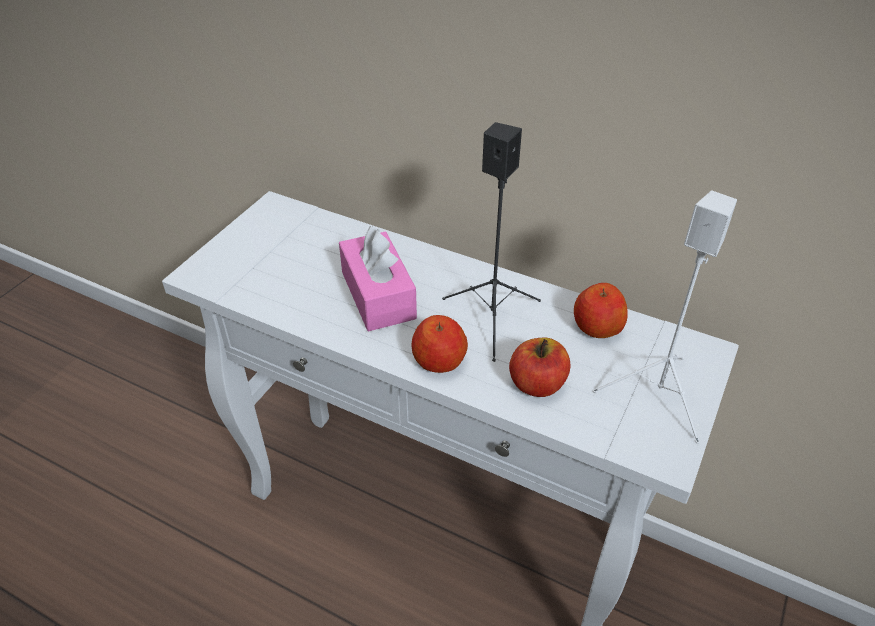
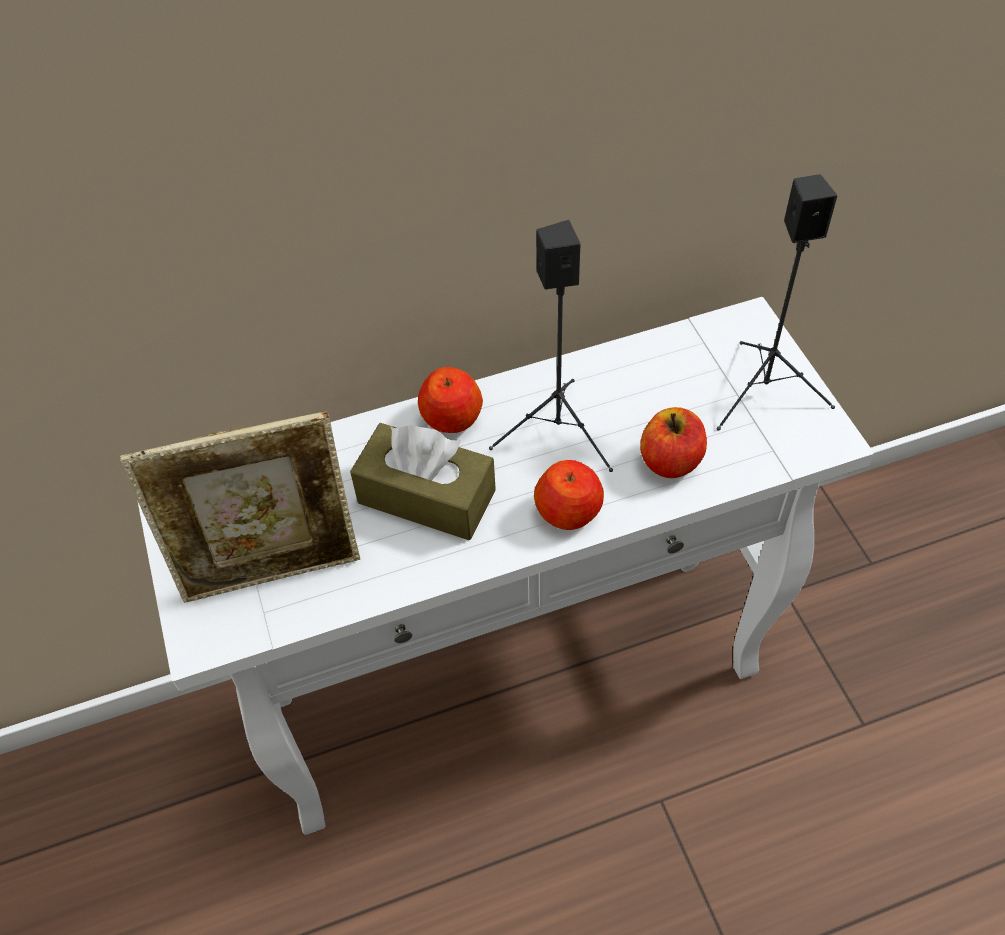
camera: 45 degrees left, 10 degrees up
(263, 271) = (273, 571): none -> picture frame
(378, 295) = (426, 496): pink tissue box -> brown tissue box
(596, 327) = (648, 368): apple -> apple (451, 418)
(659, 396) = (765, 392): white speaker -> black speaker

